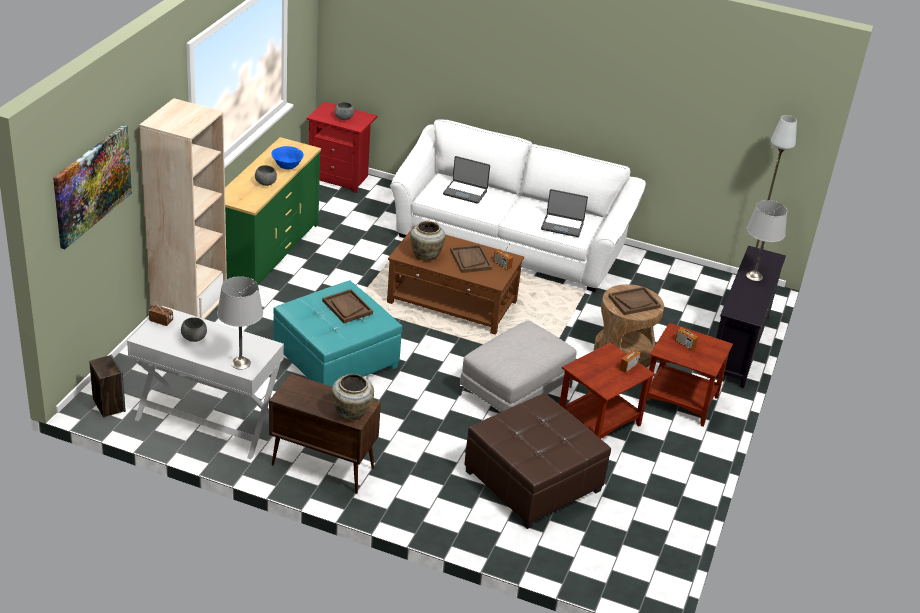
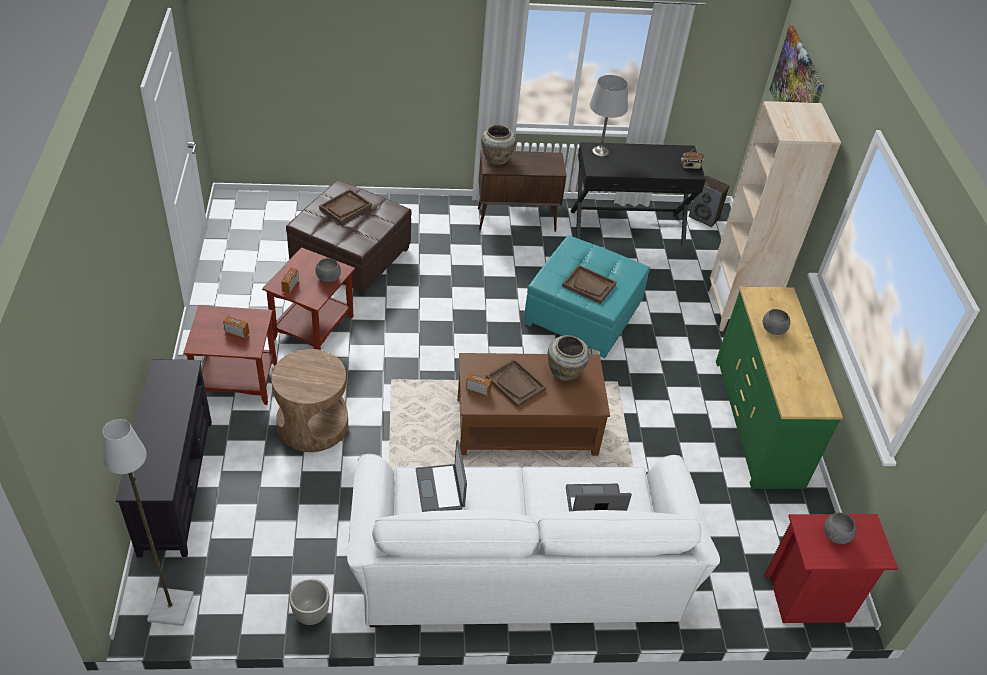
camera: 155 degrees right, 10 degrees up
(194, 338) = (652, 160): grey bowl -> grey bowl (328, 278)
(207, 420) = (627, 228): white console table -> black console table
(287, 167) = (780, 365): blue bowl -> none
(516, 391) = (404, 336): grey ottoman -> none
(562, 225) = (441, 489): laptop -> laptop turned 90 degrees counterclockwise
(634, 302) = (307, 374): brown tray -> brown tray (345, 207)
(657, 261) = (311, 614): none -> grey planter
(754, 276) = (160, 439): grey table lamp -> none

